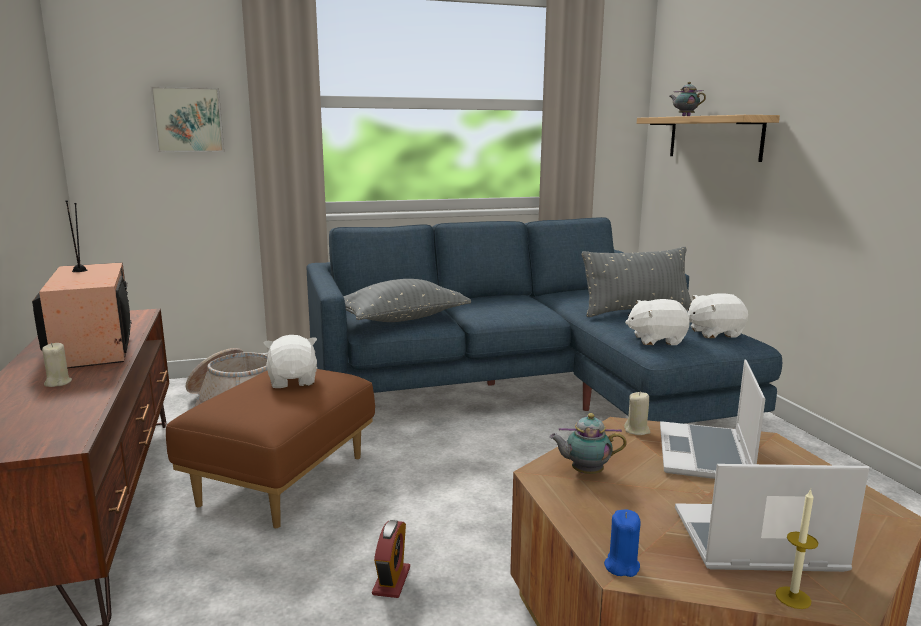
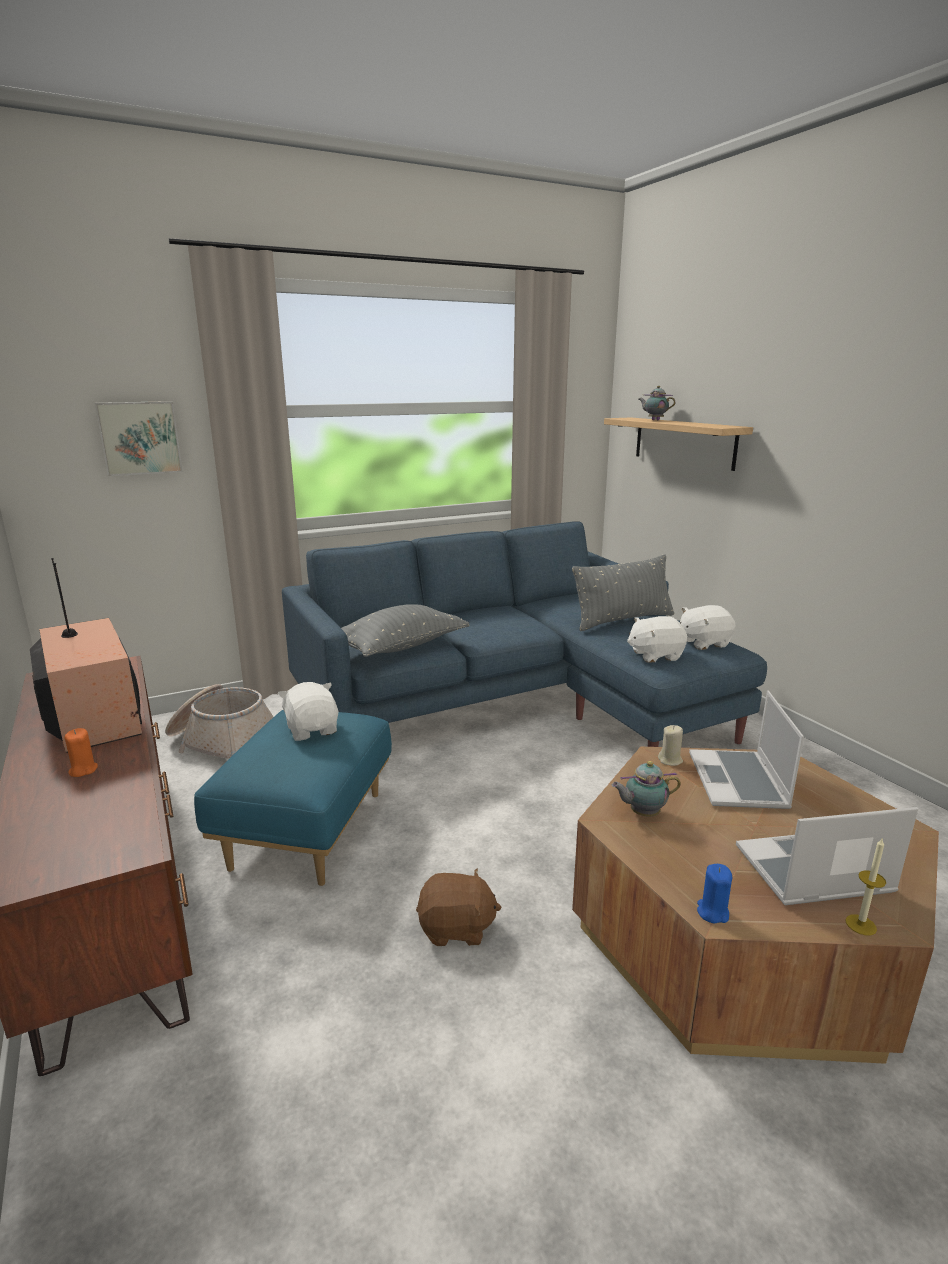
camera: 10 degrees left, 5 degrees up
(58, 383) = (83, 770): beige candle -> orange candle
(282, 480) = (307, 829): brown ottoman -> blue ottoman
(391, 581) = (456, 928): alarm clock -> brown plush toy

